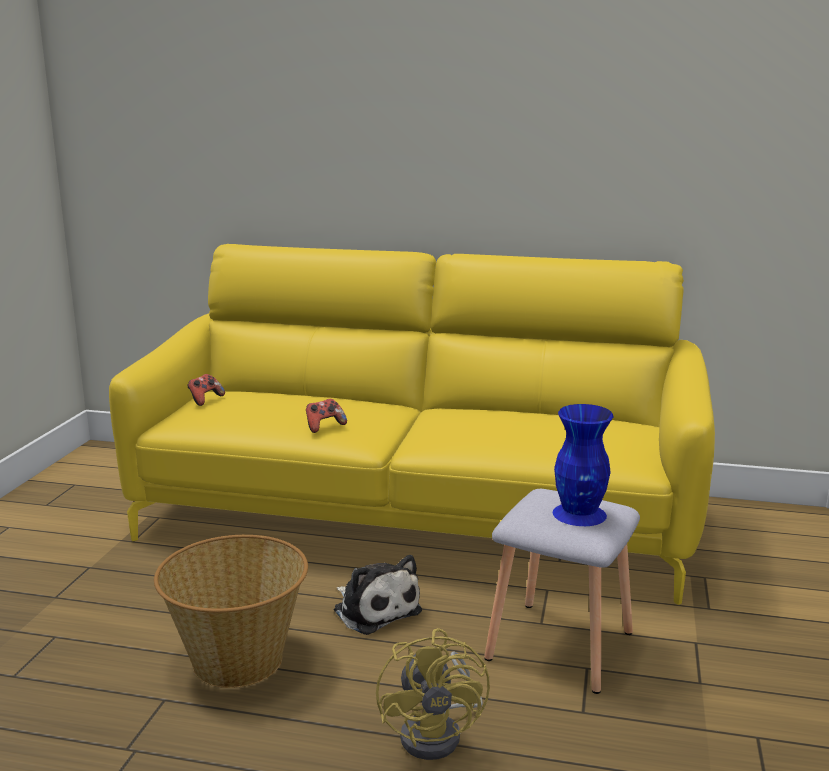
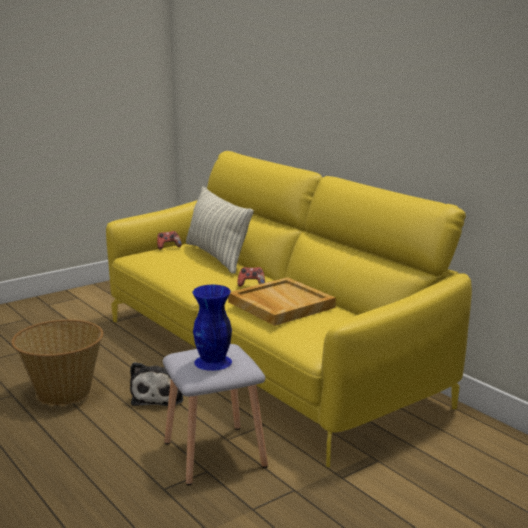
camera: 40 degrees right, 0 degrees up
(299, 396) = (216, 256): none -> pillow
(324, 426) = (191, 276): game controller -> game controller (251, 285)
(439, 733) = (84, 462): yellow fan -> none
(507, 428) = (280, 305): none -> beige tray

